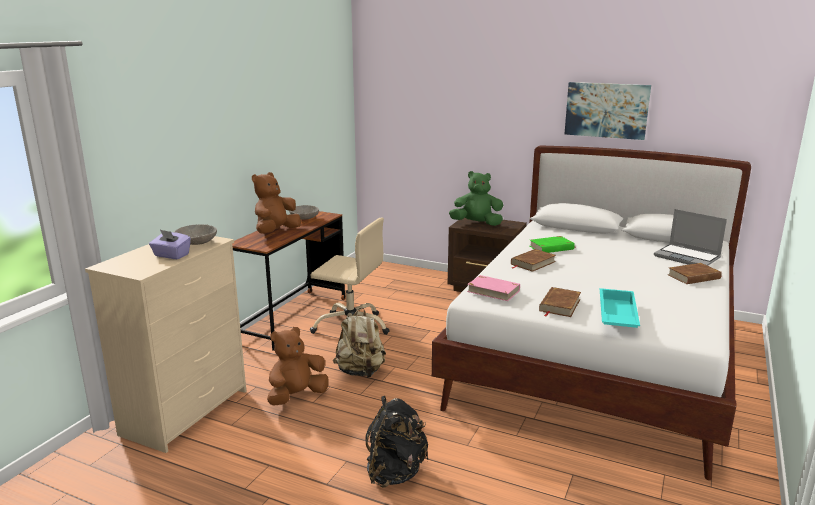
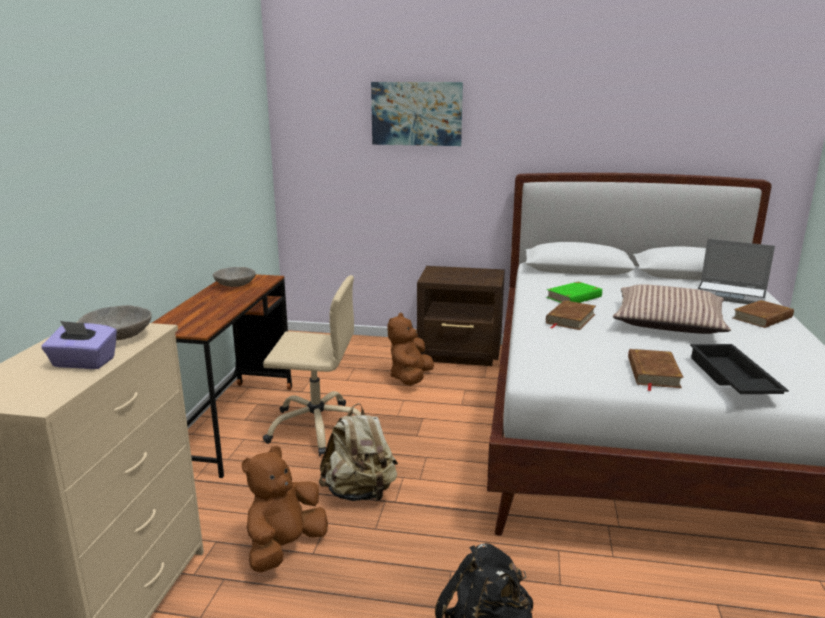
camera: 15 degrees left, 0 degrees up
(276, 232) = (205, 307): brown plush toy -> brown plush toy (410, 378)
(476, 224) = (448, 275): green plush toy -> none
(493, 291) = (556, 362): pink book -> none
(606, 110) = (600, 126): picture -> picture (416, 113)
(609, 273) = (668, 323): none -> pillow
(615, 315) = (730, 378): turquoise tray -> black tray

